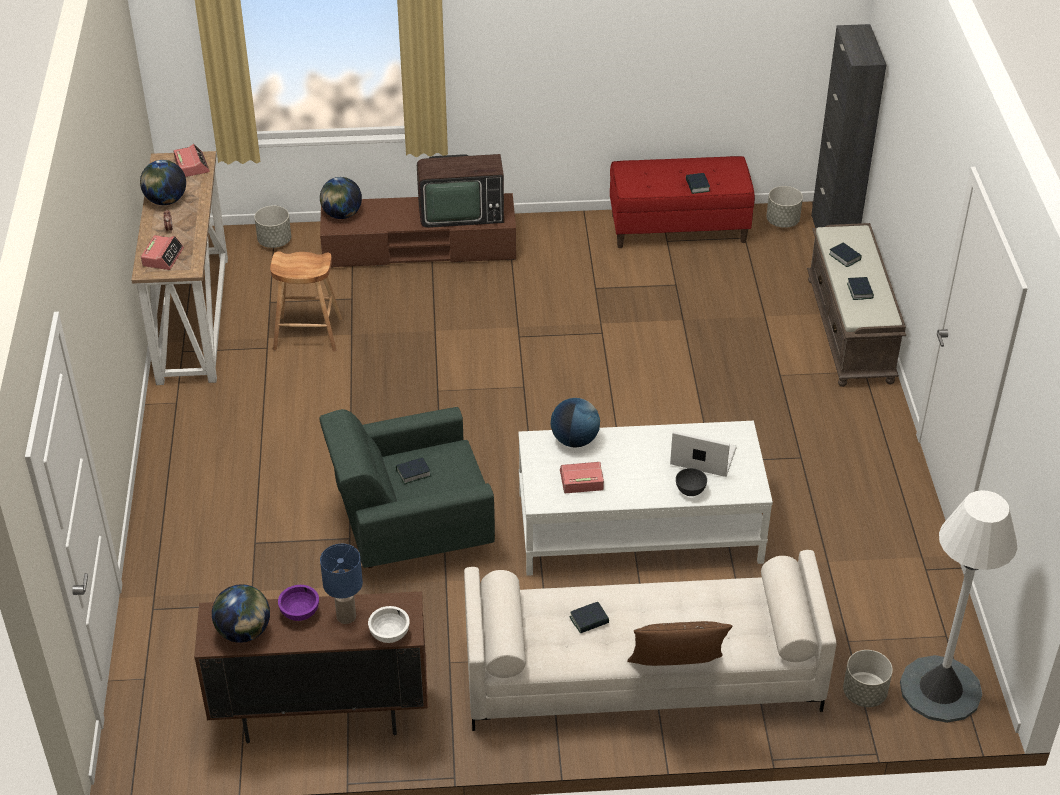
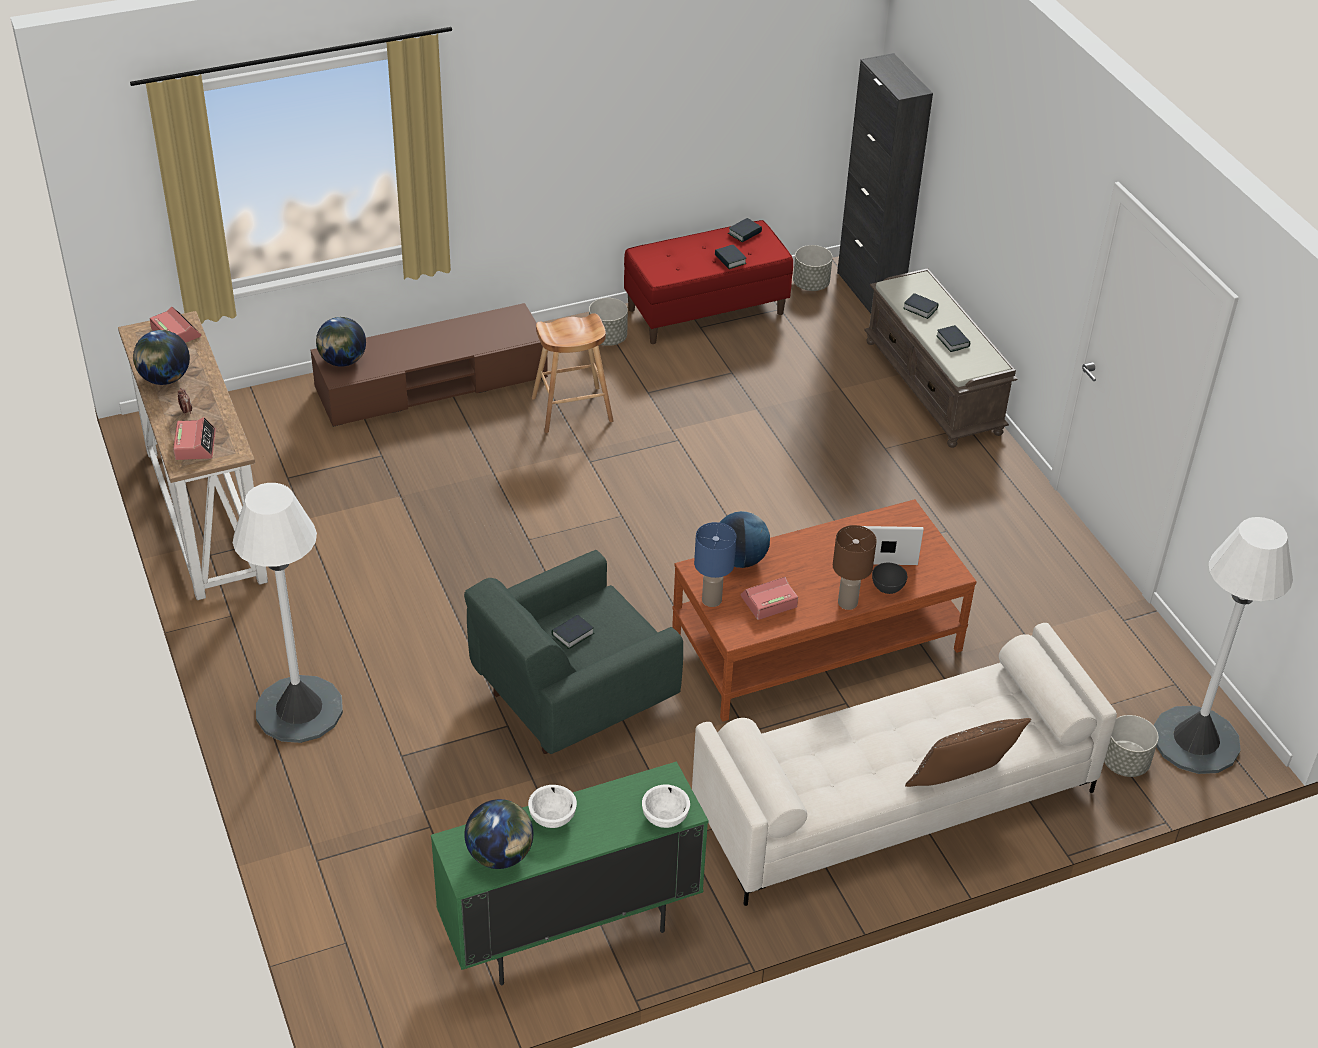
camera: 20 degrees left, 0 degrees up
(194, 488) = (299, 710): none -> white floor lamp
(275, 241) = (260, 407): grey planter -> grey planter (608, 338)
(300, 612) = (553, 817): purple bowl -> white bowl
(308, 334) = (350, 505): brown stool -> brown stool (572, 409)
(321, 715) = (570, 931): brown cabinet -> green cabinet
(346, 617) = (607, 810): blue table lamp -> blue table lamp (712, 600)
(460, 211) = (476, 334): television -> none
(589, 620) = (844, 752): book -> book (744, 233)
(638, 527) = (816, 642): white coffee table -> brown coffee table
(649, 495) = (847, 602): none -> brown table lamp

